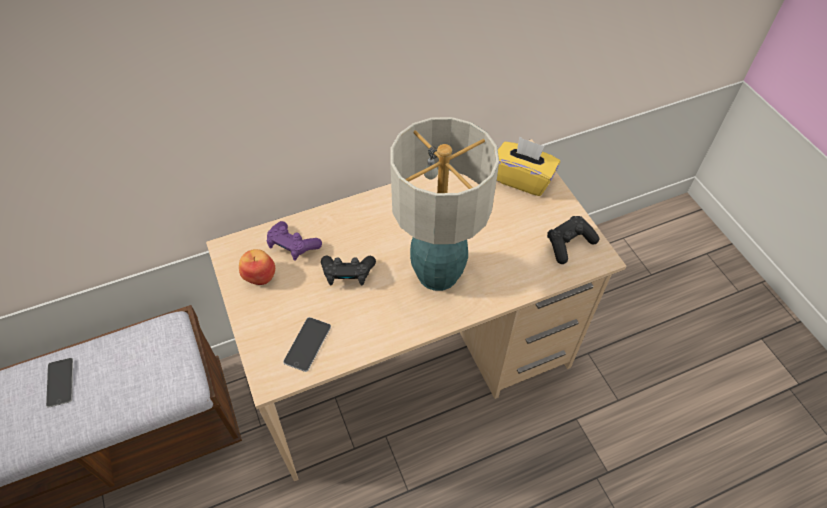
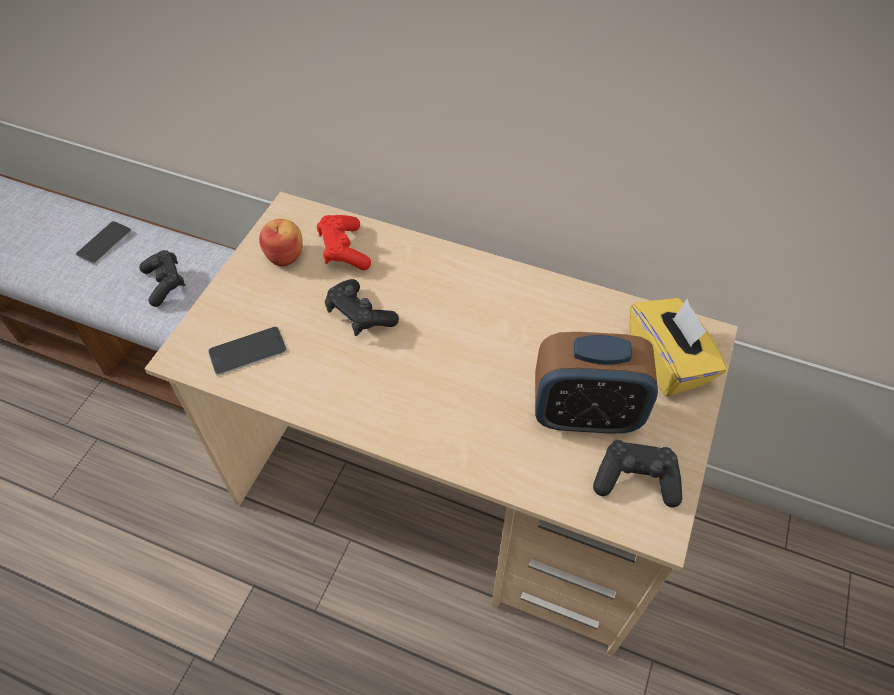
camera: 45 degrees right, 0 degrees up
(145, 371) = (165, 283): none -> black game controller
(293, 246) = (344, 250): purple game controller -> red game controller
(436, 273) = (444, 386): table lamp -> none
(515, 233) = (585, 414): none -> alarm clock

